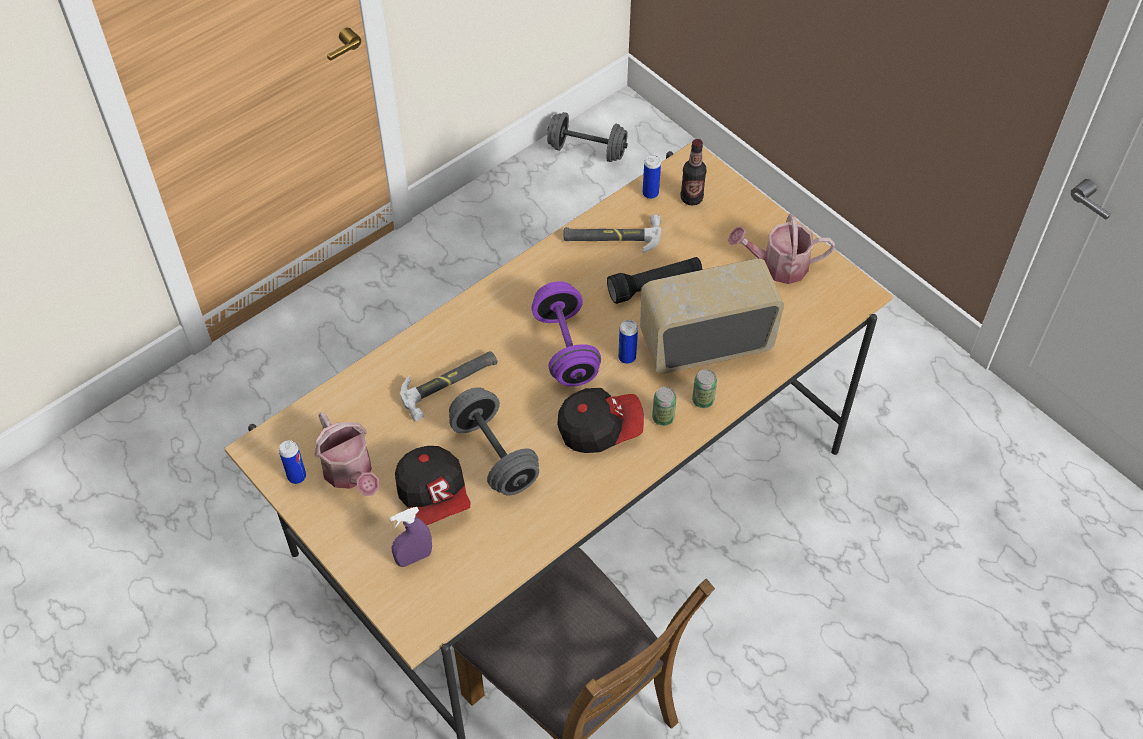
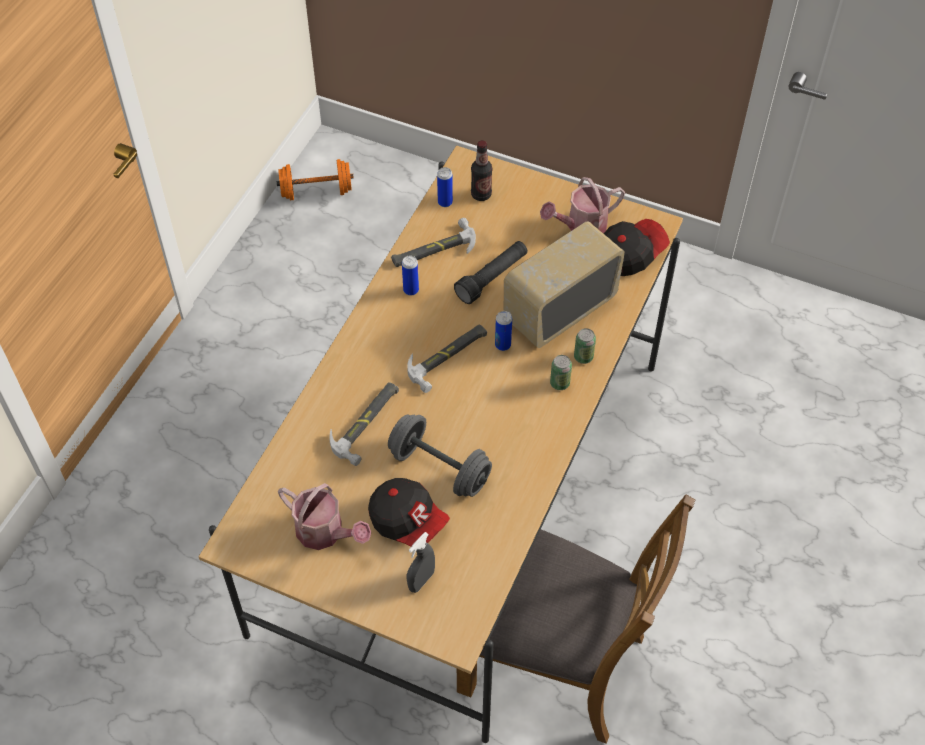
camera: 25 degrees left, 0 degrees up
(297, 476) = (279, 554): can -> can (411, 290)
(414, 558) = (421, 580): purple spray bottle -> grey spray bottle
(565, 348) = (448, 357): purple dumbbell -> hammer
(587, 150) = (316, 192): grey dumbbell -> orange dumbbell
(599, 428) = (513, 411): cap -> cap (630, 254)

